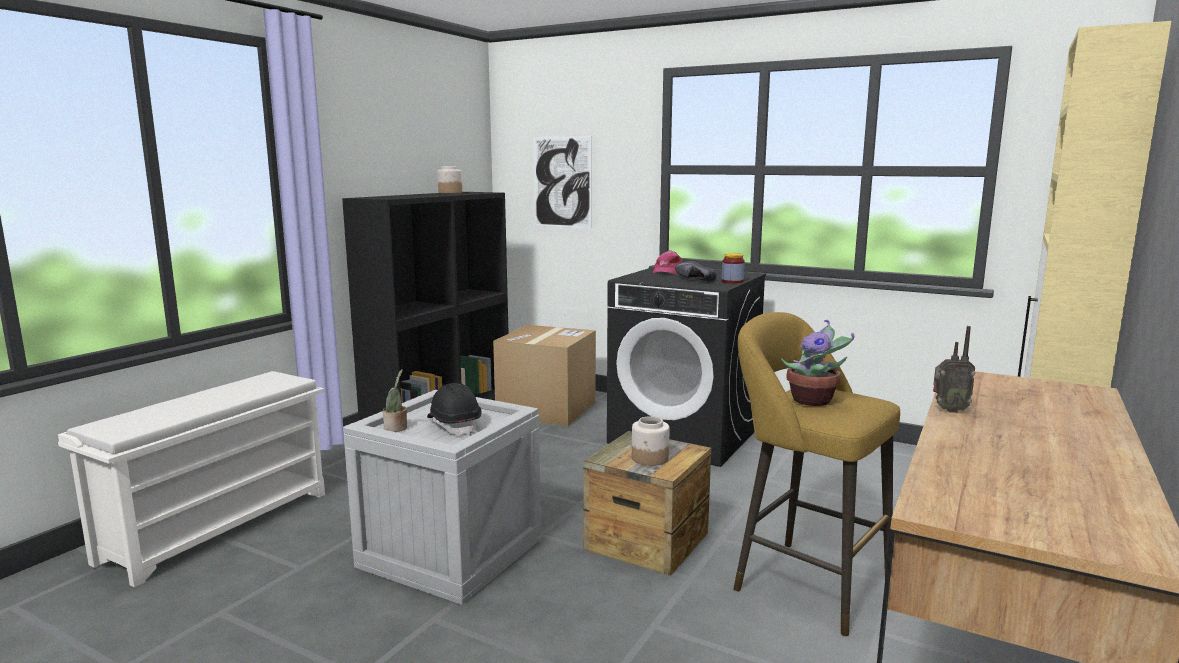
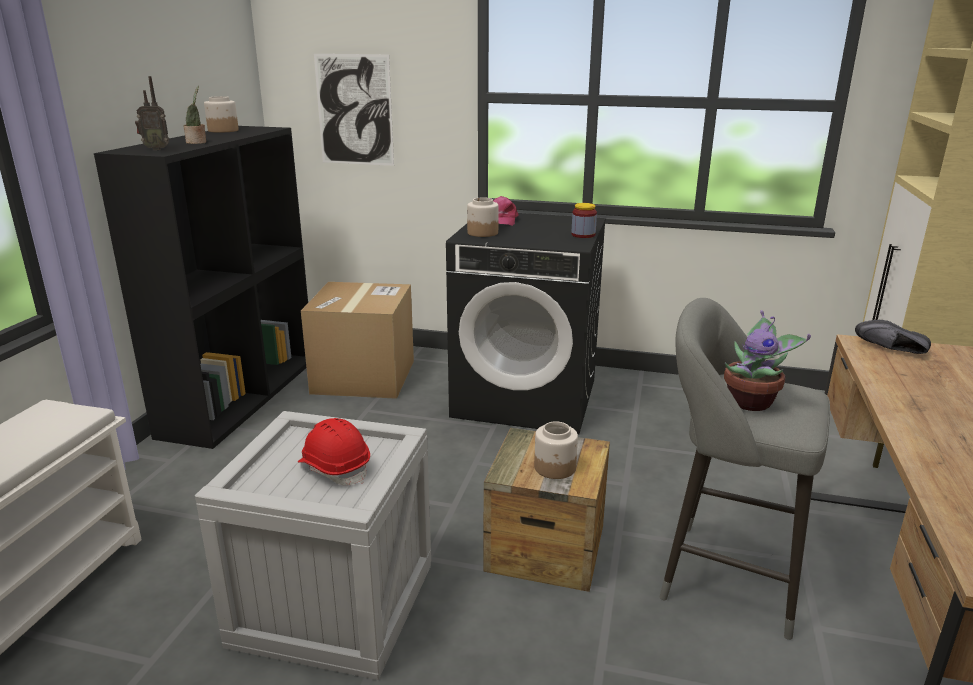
camera: 15 degrees left, 10 degrees up
(396, 428) = (263, 484): potted plant -> potted plant (197, 142)
(454, 425) = (335, 468): black hard hat -> red hard hat
(643, 277) = (482, 233): none -> jar
(692, 280) = (539, 235): black shoe -> black shoe (891, 350)
(804, 581) = (722, 574): yellow stool -> grey stool
(948, 410) = (889, 402): radio -> radio (156, 149)

